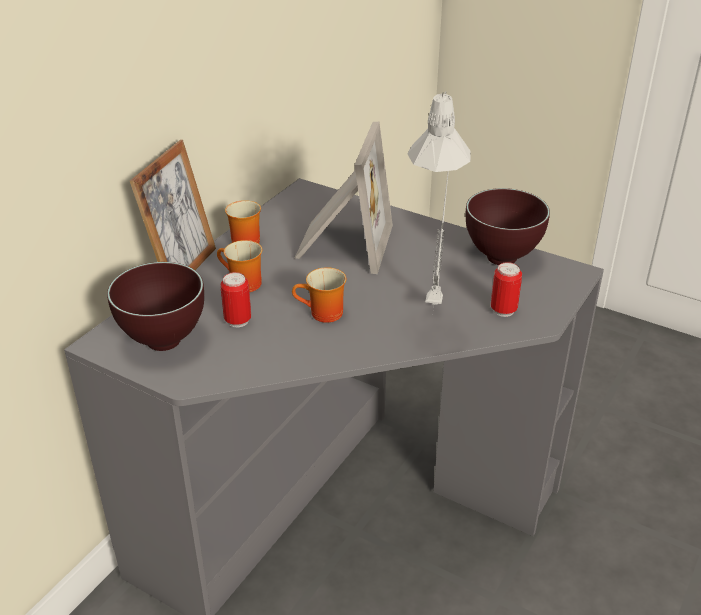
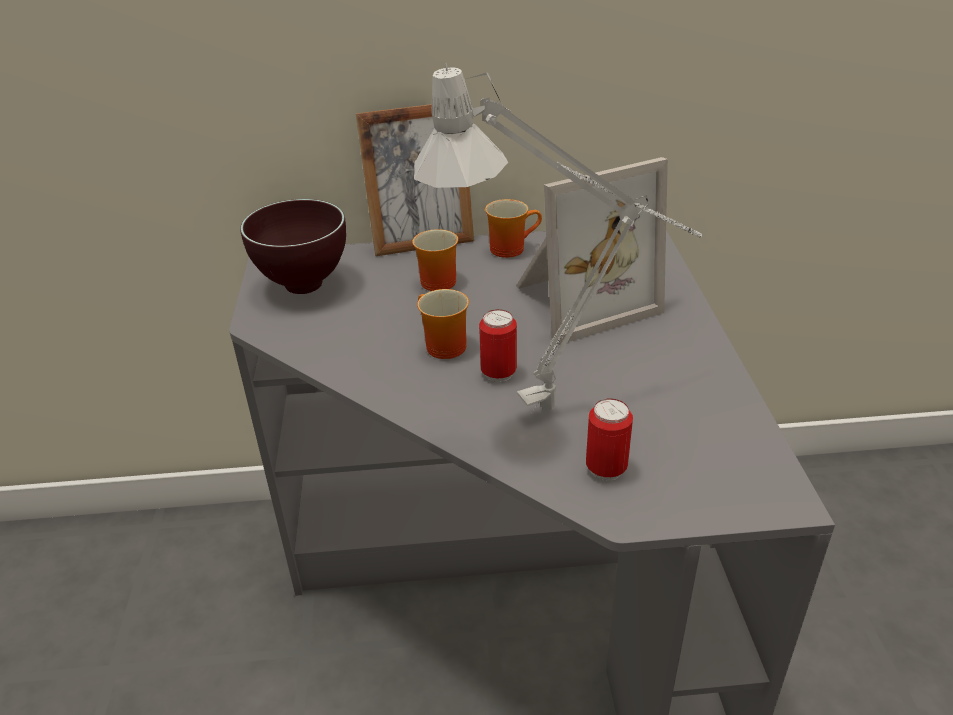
camera: 55 degrees right, 0 degrees up
(238, 321) = (375, 305): can -> can (498, 373)
(500, 259) = (713, 419): brown bowl -> none

